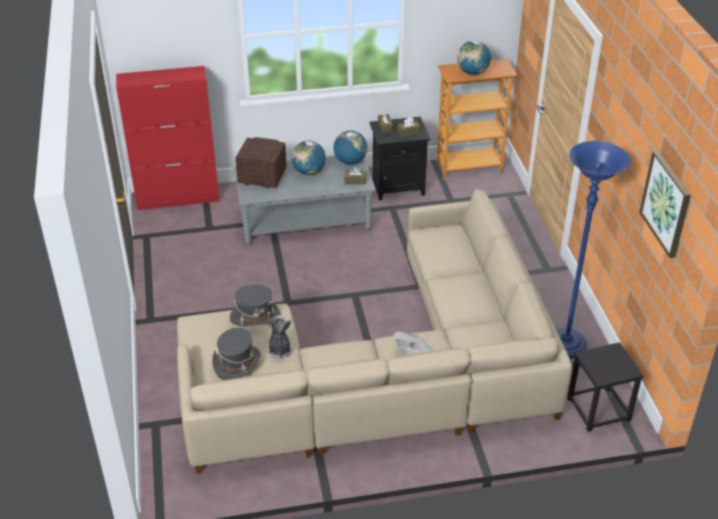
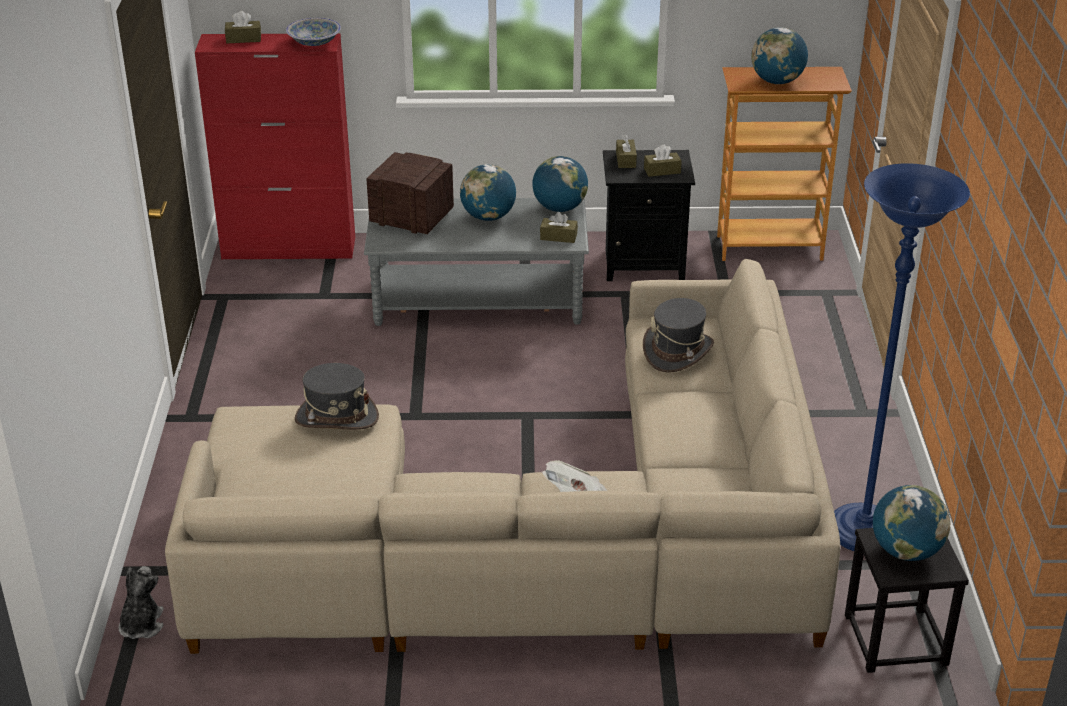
camera: 10 degrees right, 5 degrees down
(144, 75) = (243, 39): none -> brown tissue box
(190, 73) = (314, 42): none -> bowl
(237, 363) = (284, 482): grey hat -> grey hat (678, 352)
(279, 350) = (360, 471): plush toy -> plush toy (141, 625)
(605, 362) = (906, 551): none -> globe
(666, 203) = (1022, 272): picture -> none

